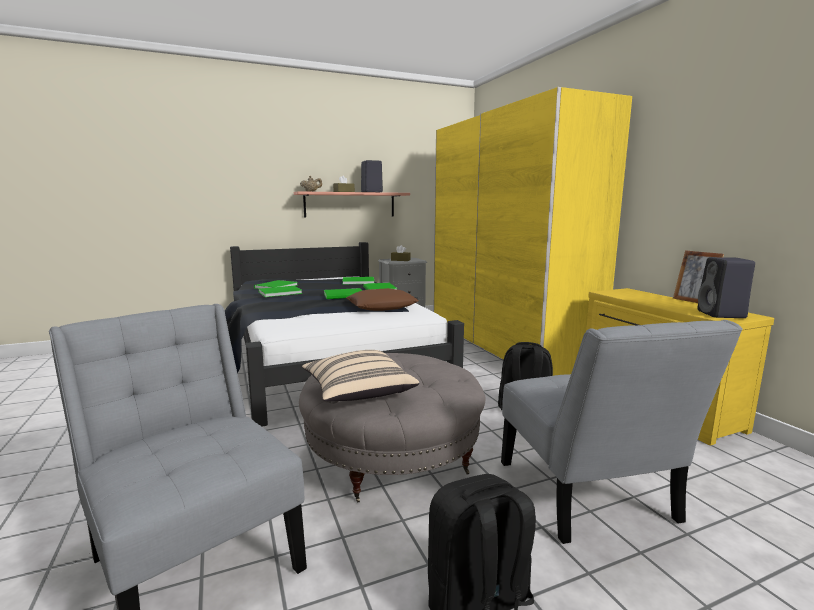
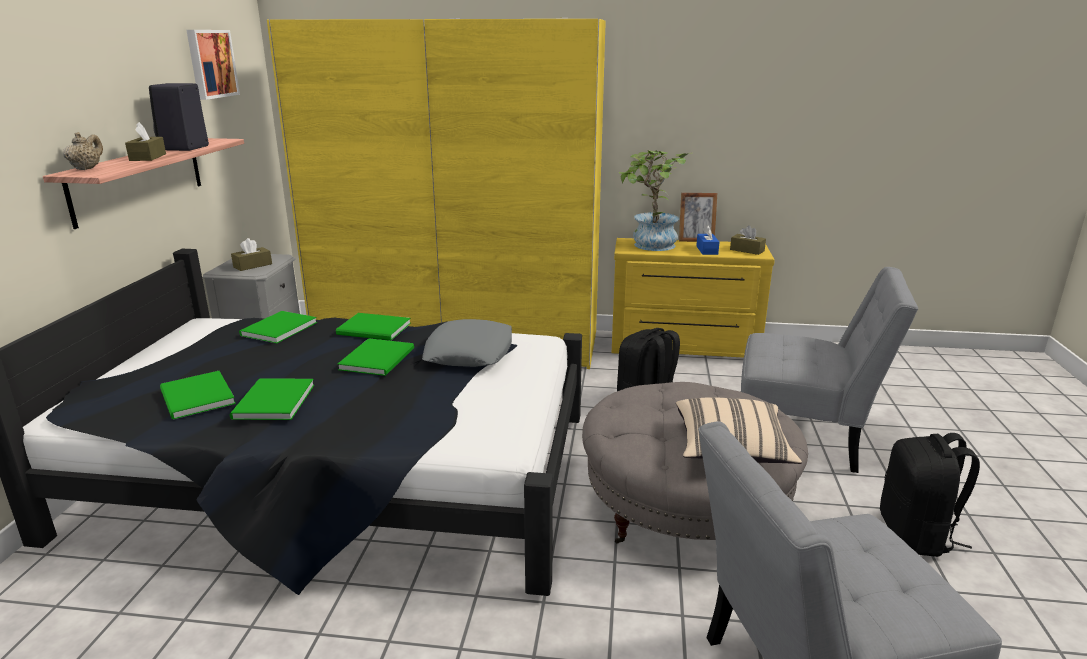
camera: 60 degrees left, 10 degrees up
(382, 306) = (469, 352): brown pillow -> grey pillow
(419, 157) = (210, 63): none -> picture
(632, 295) = (650, 246): none -> potted plant
(676, 306) = (707, 250): none -> blue tissue box
(722, 315) = (747, 250): black speaker -> brown tissue box

